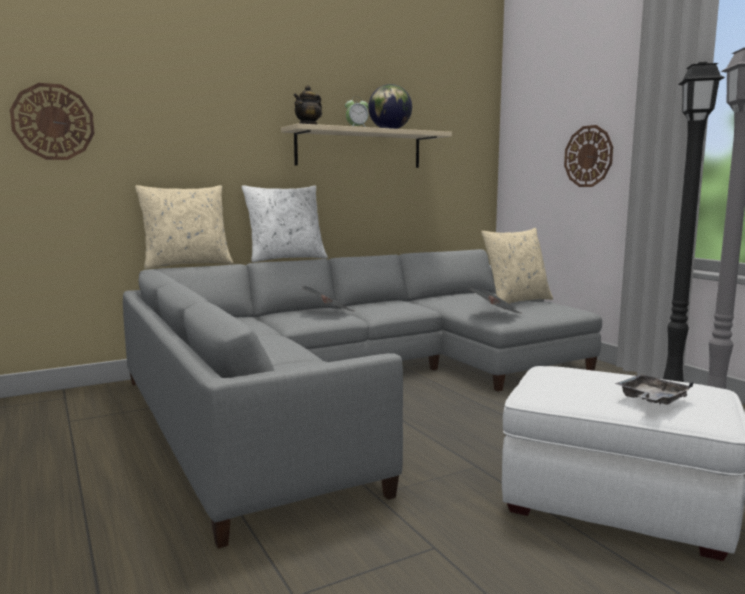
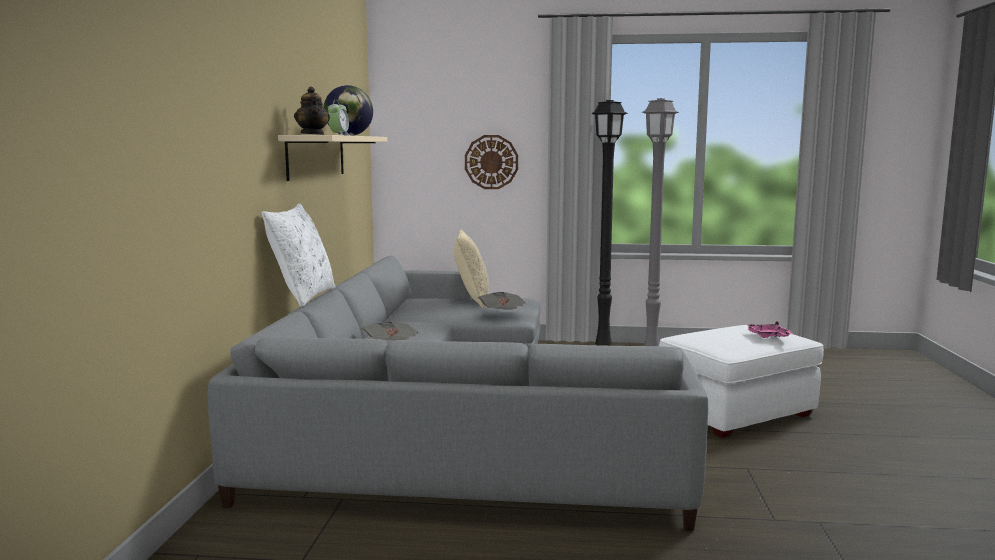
camera: 55 degrees left, 0 degrees up
(53, 122) = (130, 140): wall clock -> none
(187, 265) = (252, 325): beige pillow -> none
(651, 399) = (768, 336): grey tray -> pink tray

